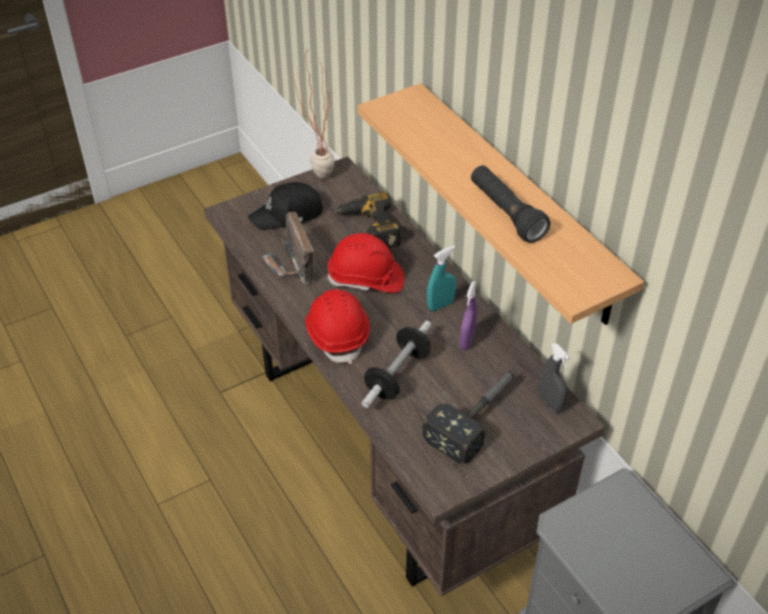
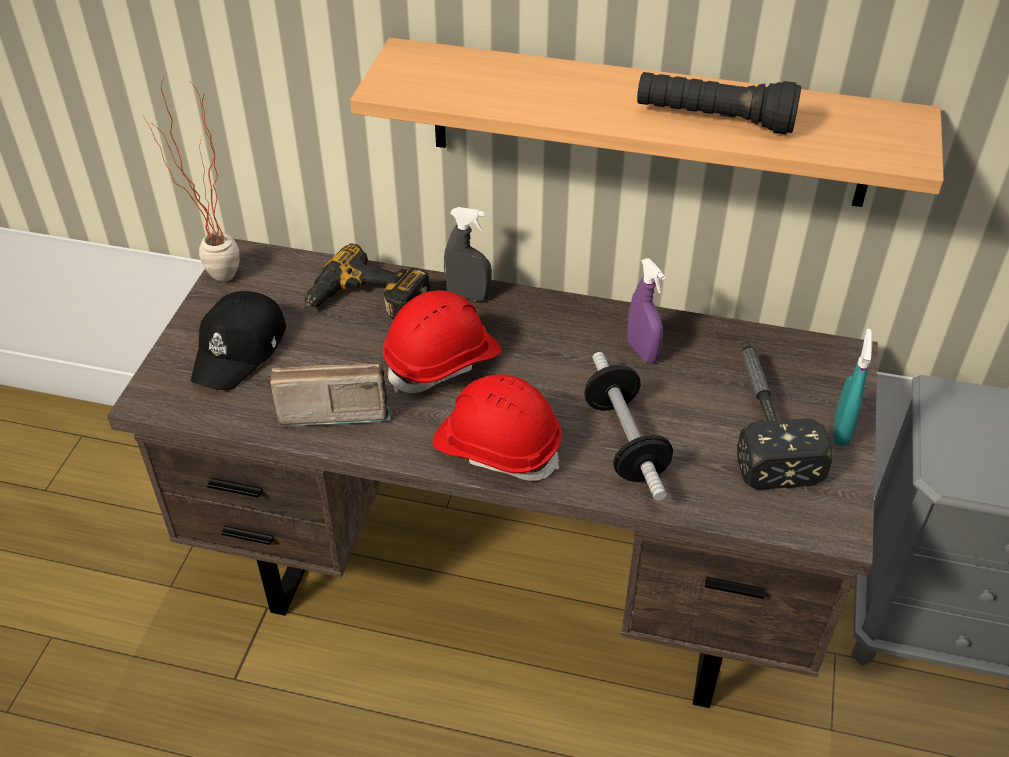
camera: 45 degrees left, 0 degrees up
(291, 266) = (331, 408): radio -> radio turned 150 degrees clockwise
(440, 305) = (563, 333): turquoise spray bottle -> turquoise spray bottle (841, 430)
(550, 403) = (804, 355): grey spray bottle -> grey spray bottle (468, 296)

